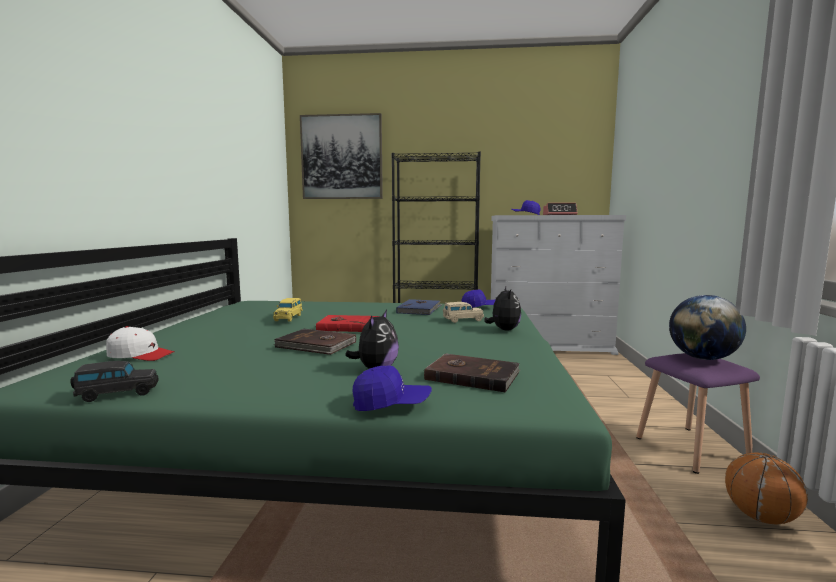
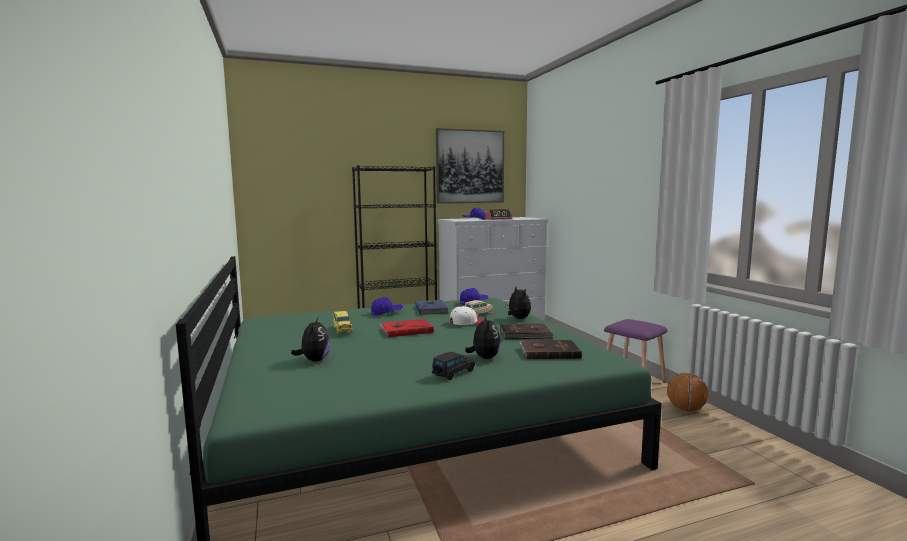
camera: 25 degrees left, 0 degrees up
(117, 394) = (339, 405): black toy car -> black toy car (453, 373)
(140, 355) = (283, 377): white cap -> white cap (468, 322)
(204, 343) = (314, 360): none -> plush toy
(316, 345) = (412, 348): brown book -> brown book (526, 334)
(342, 157) = (294, 164): picture -> picture (470, 166)
(391, 404) = (532, 376): blue cap -> blue cap (387, 313)
(702, 358) = (636, 322): globe -> none

